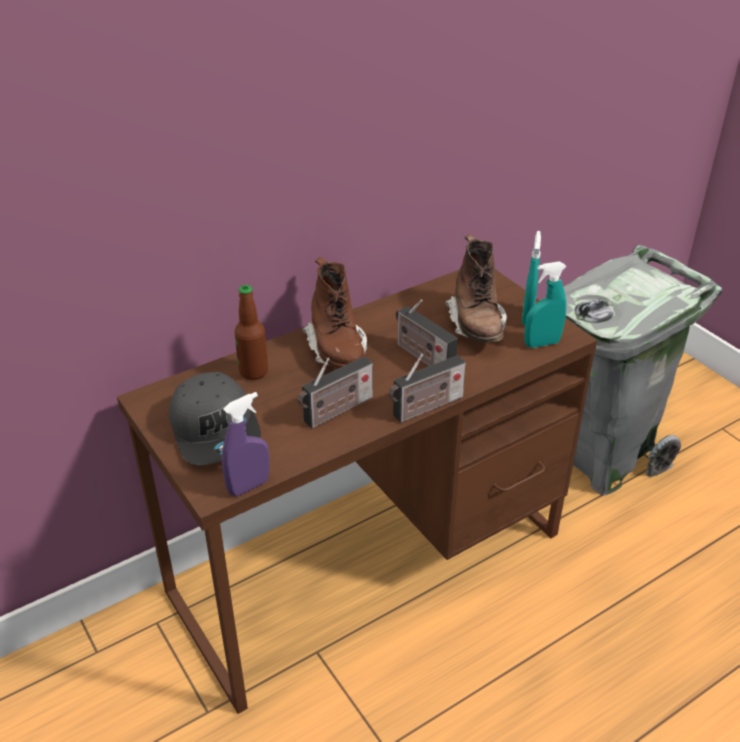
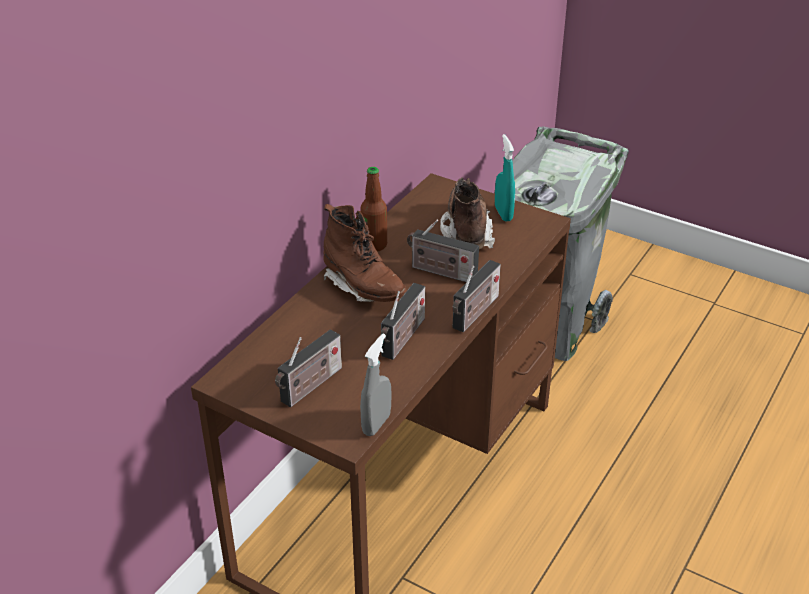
camera: 25 degrees left, 0 degrees up
(216, 430) = (309, 387): grey cap -> radio
(249, 486) = (376, 424): purple spray bottle -> grey spray bottle
(253, 372) = (303, 327): bottle -> bottle (374, 245)
(476, 325) = (466, 232): brown boot -> brown boot turned 150 degrees counterclockwise
(541, 343) = (530, 233): turquoise spray bottle -> none

